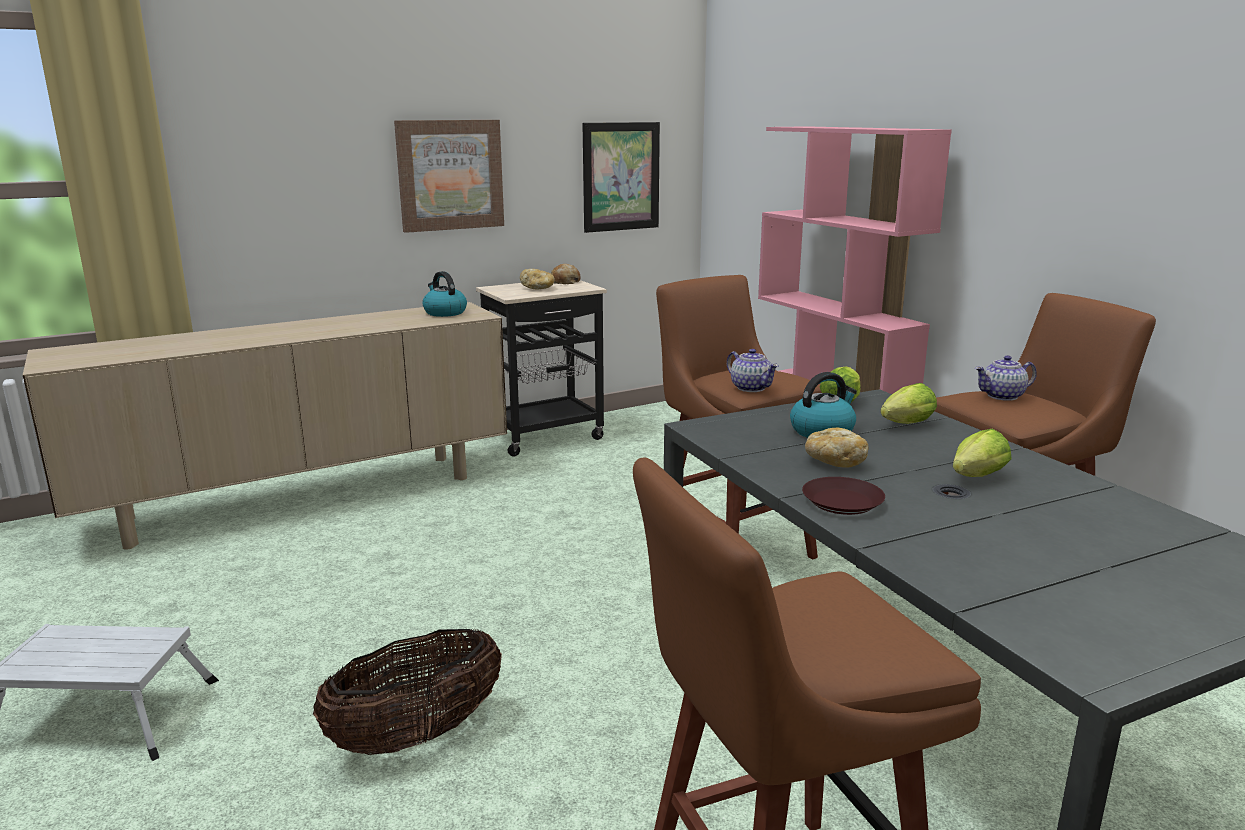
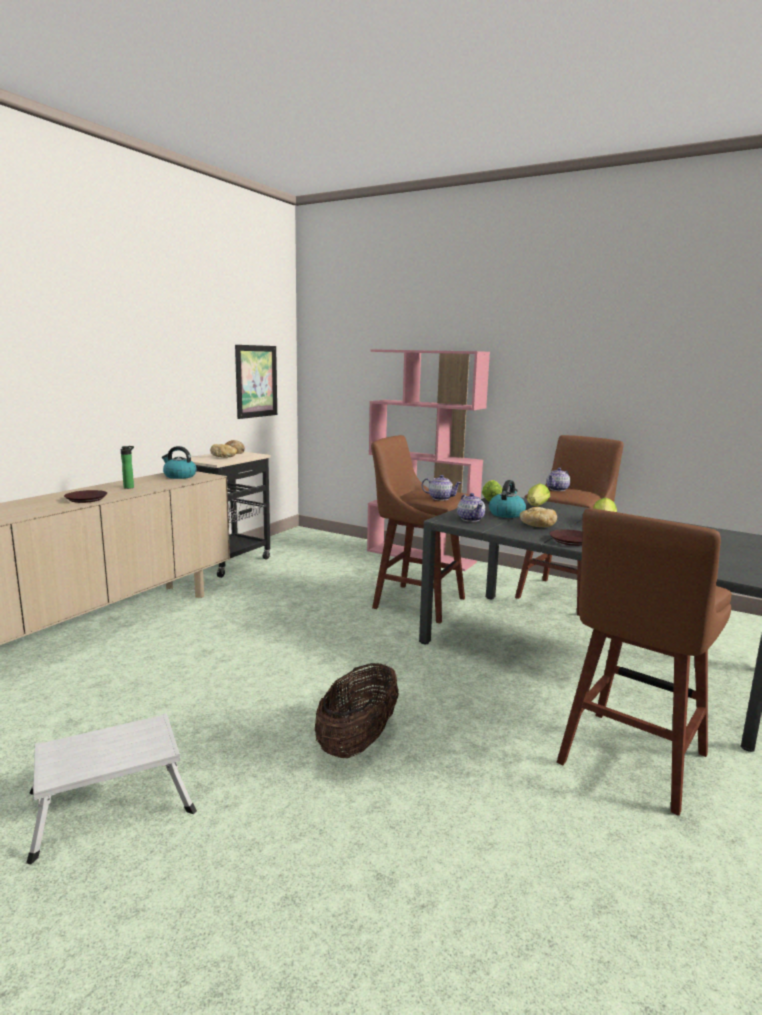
camera: 30 degrees left, 5 degrees down
(287, 336) = (86, 499): none -> brown plate
(361, 323) = (130, 487): none -> bottle
(450, 175) = (158, 378): picture -> none
(742, 432) = (470, 519): none -> teapot

